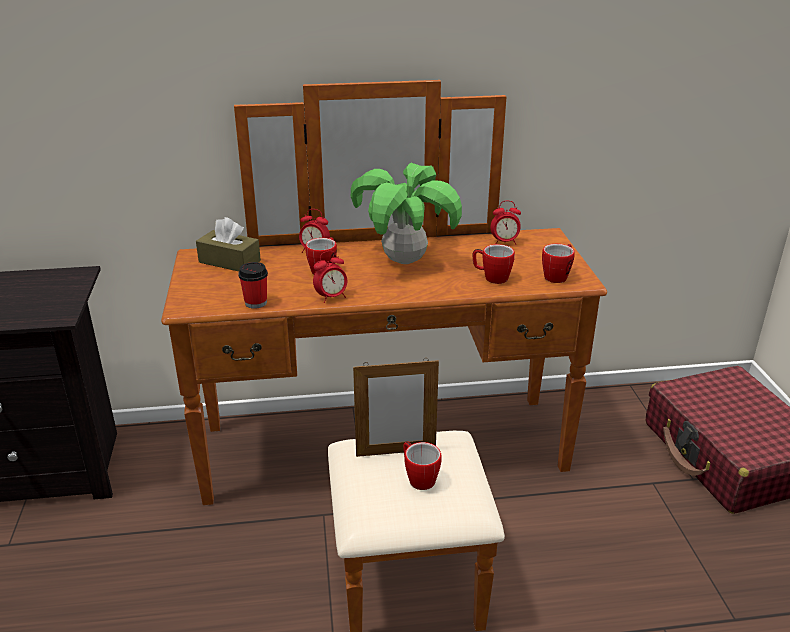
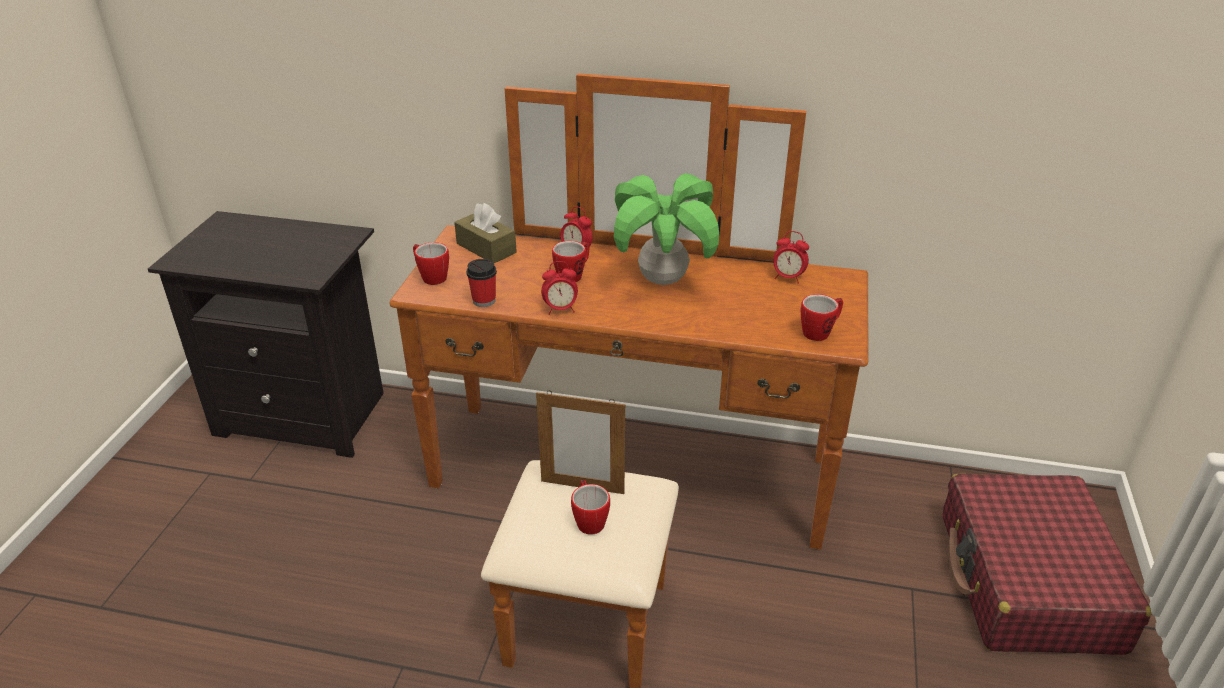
camera: 20 degrees right, 5 degrees up
(491, 278) = (743, 319): mug -> mug (431, 277)

